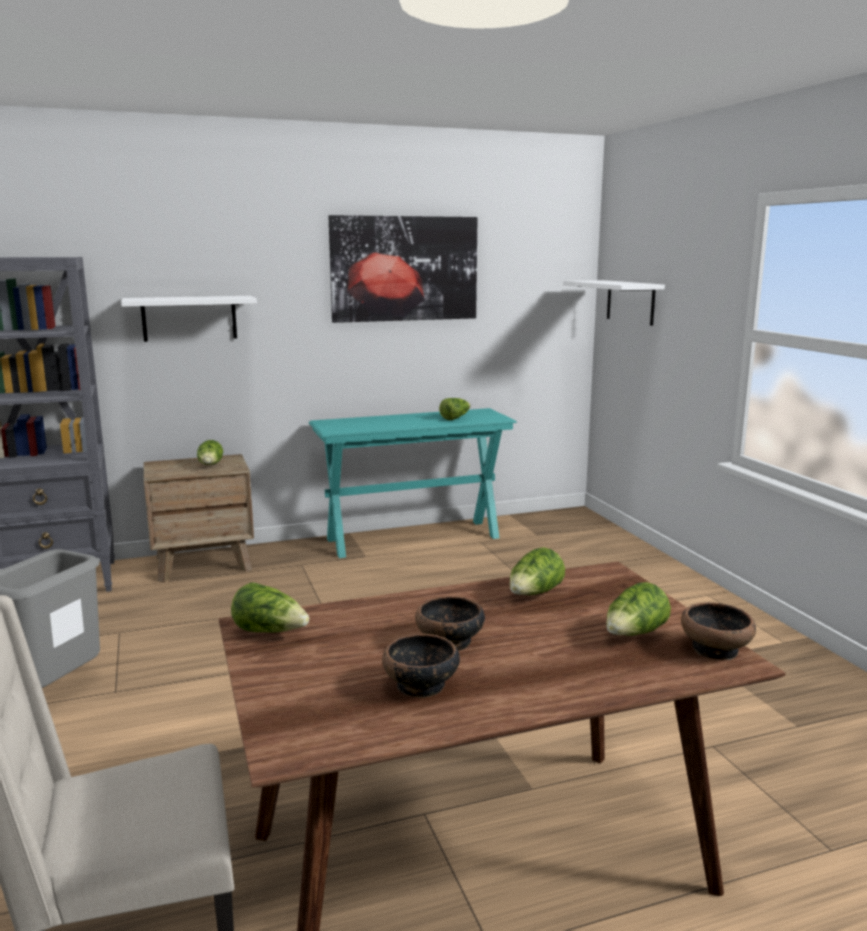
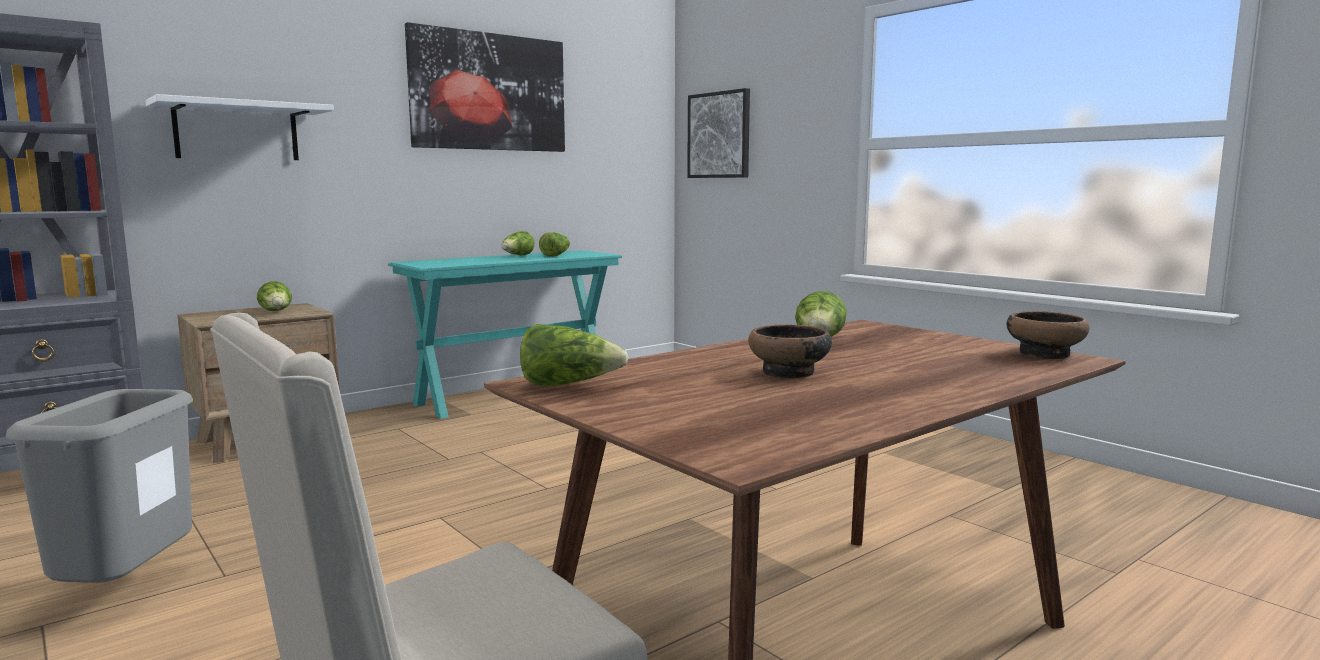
camera: 20 degrees left, 5 degrees down
(420, 685) = (810, 400): bowl -> none
(630, 302) = (719, 135): white shelf -> picture
(634, 634) = (958, 353): lettuce -> lettuce (517, 256)

